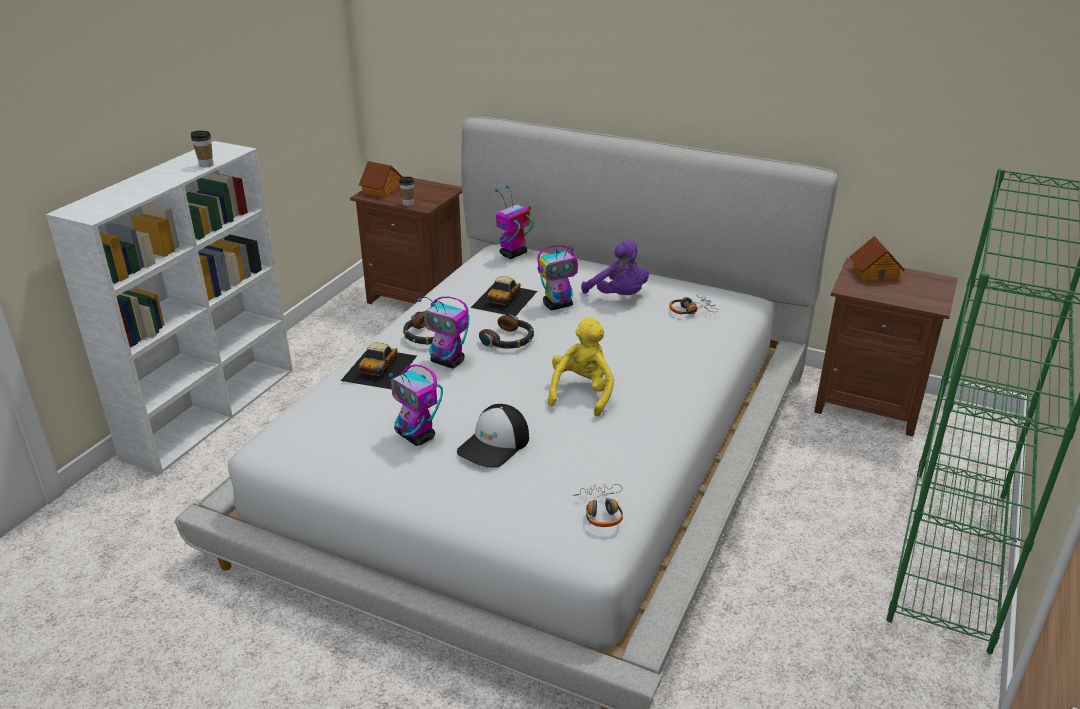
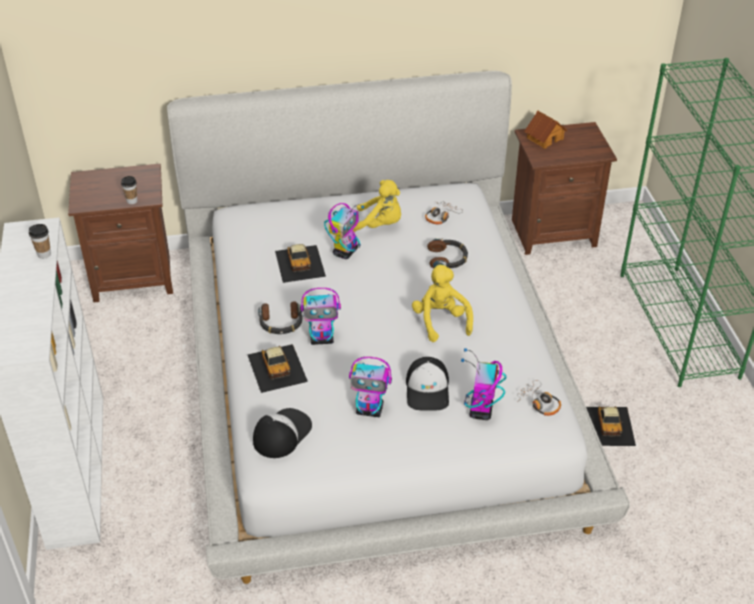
camera: 35 degrees left, 10 degrees up
(314, 419) = (281, 433): none -> cap
(382, 190) = (89, 194): toy house -> none
(509, 340) = (344, 299): headphones -> headphones (447, 259)
(513, 254) = (257, 216): toy robot -> toy robot (481, 411)
(618, 297) = (379, 225): purple plush toy -> yellow plush toy
(751, 618) = (609, 425): none -> toy car

